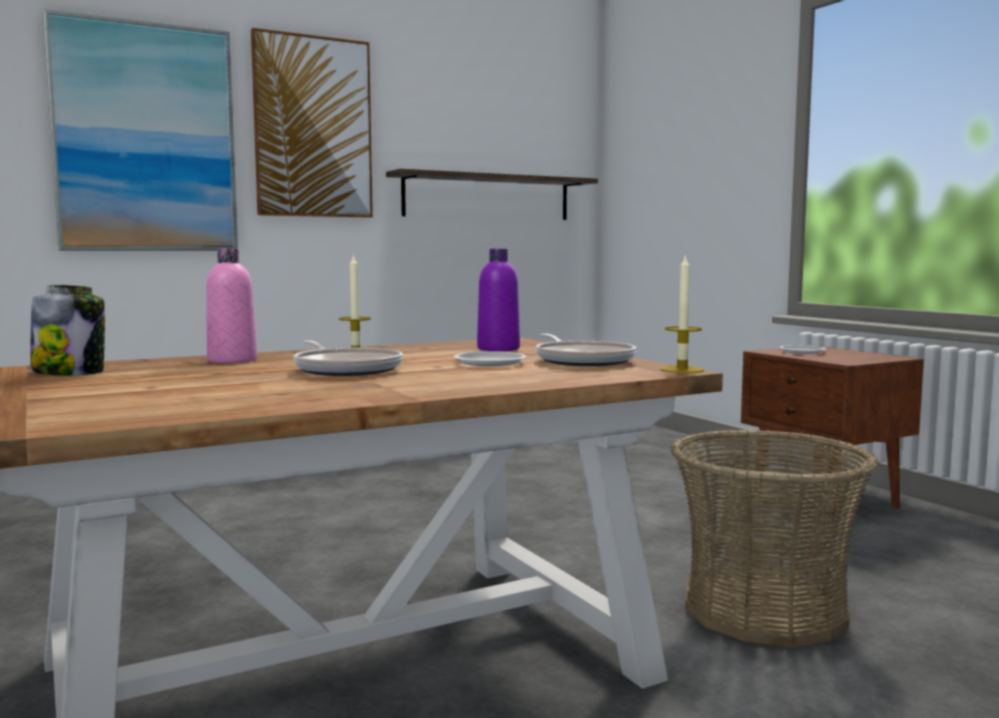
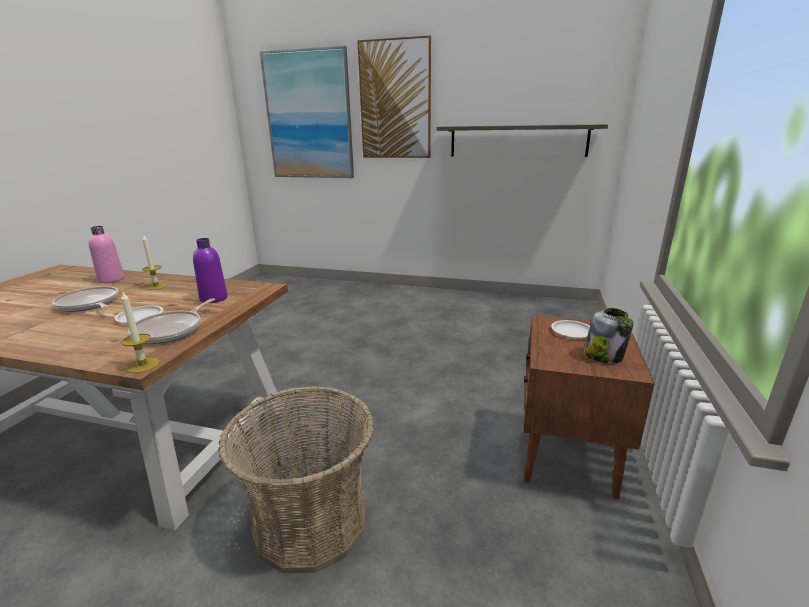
camera: 45 degrees right, 15 degrees up
(70, 373) = (48, 277): jar -> jar (604, 356)
(346, 369) = (89, 304): frying pan -> frying pan turned 120 degrees clockwise

